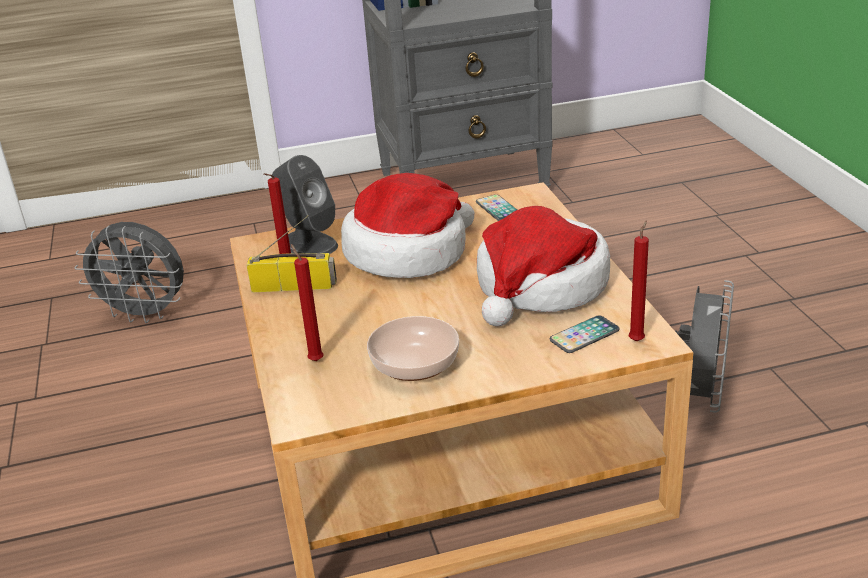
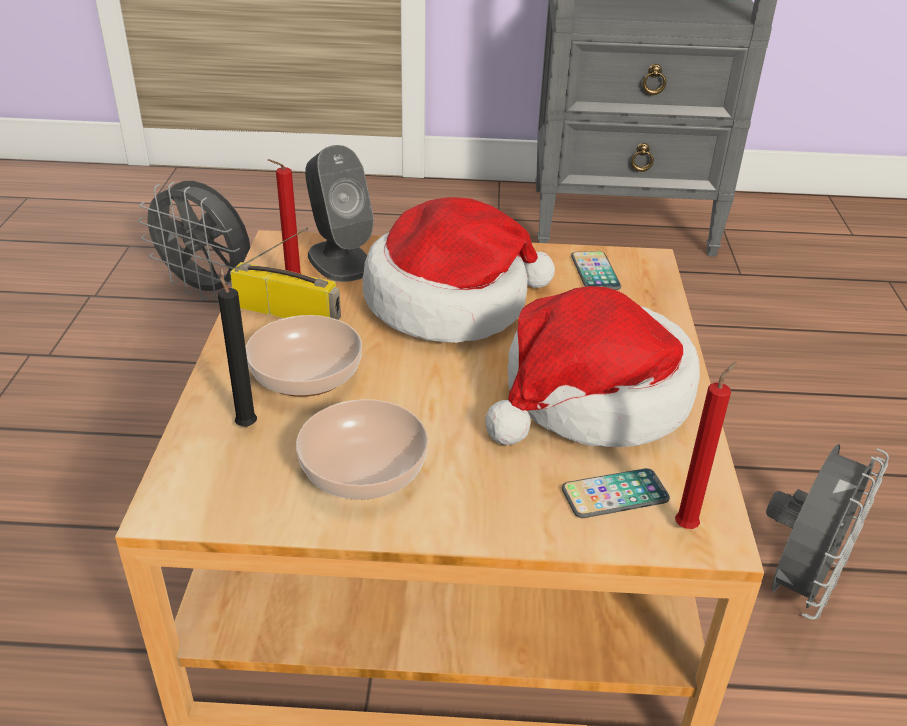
camera: 15 degrees right, 5 degrees up
(314, 360) = (246, 424): red candle -> black candle
(337, 321) = (307, 376): none -> bowl

